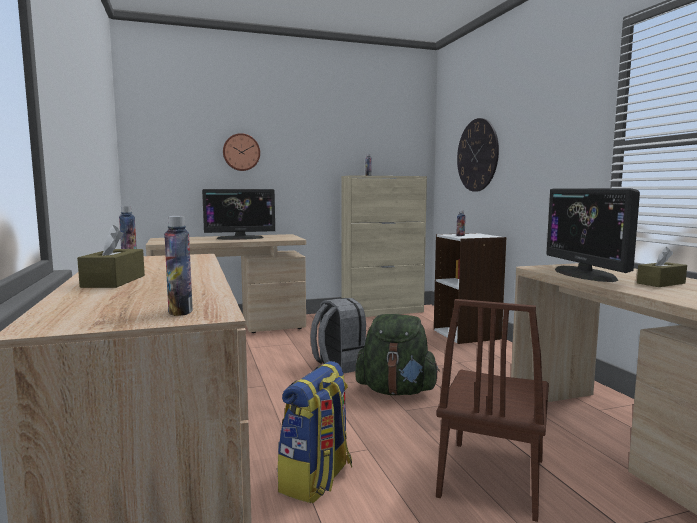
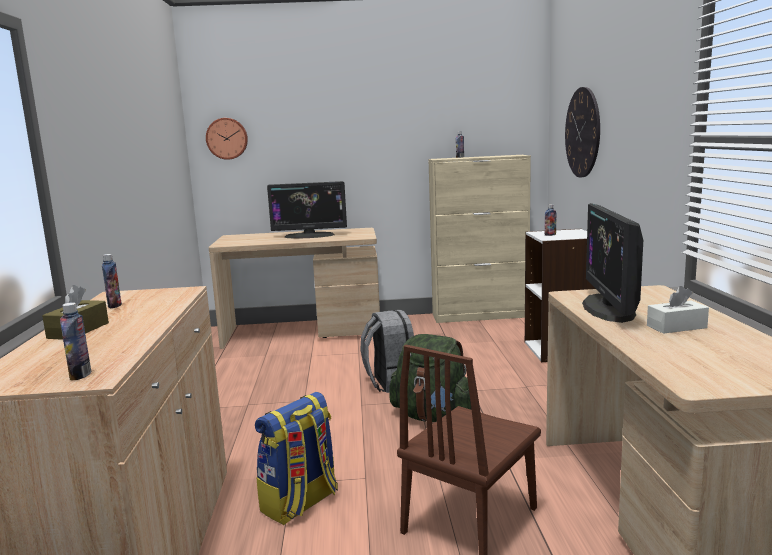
camera: 15 degrees right, 5 degrees up
(241, 152) = (313, 138): wall clock -> wall clock (227, 138)
(661, 283) = (676, 327): brown tissue box -> white tissue box

